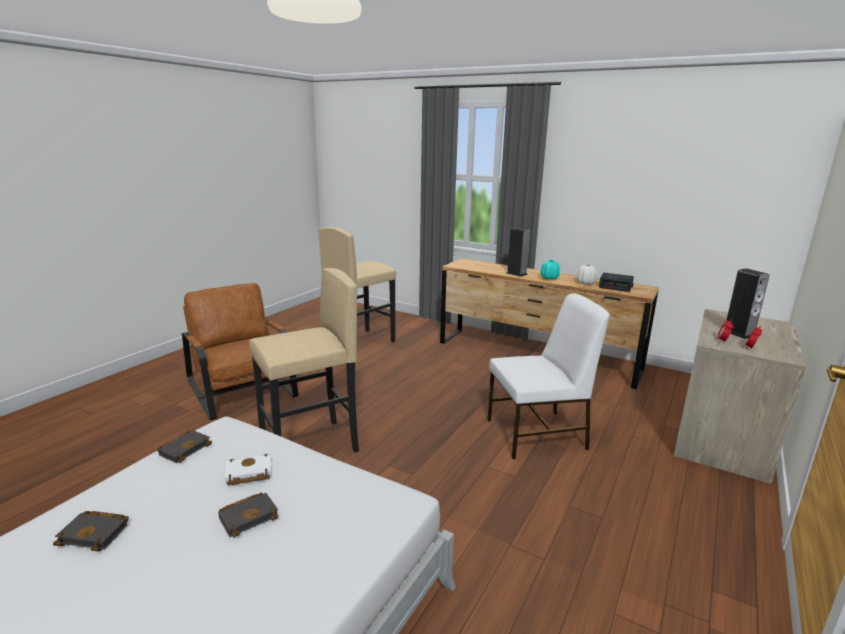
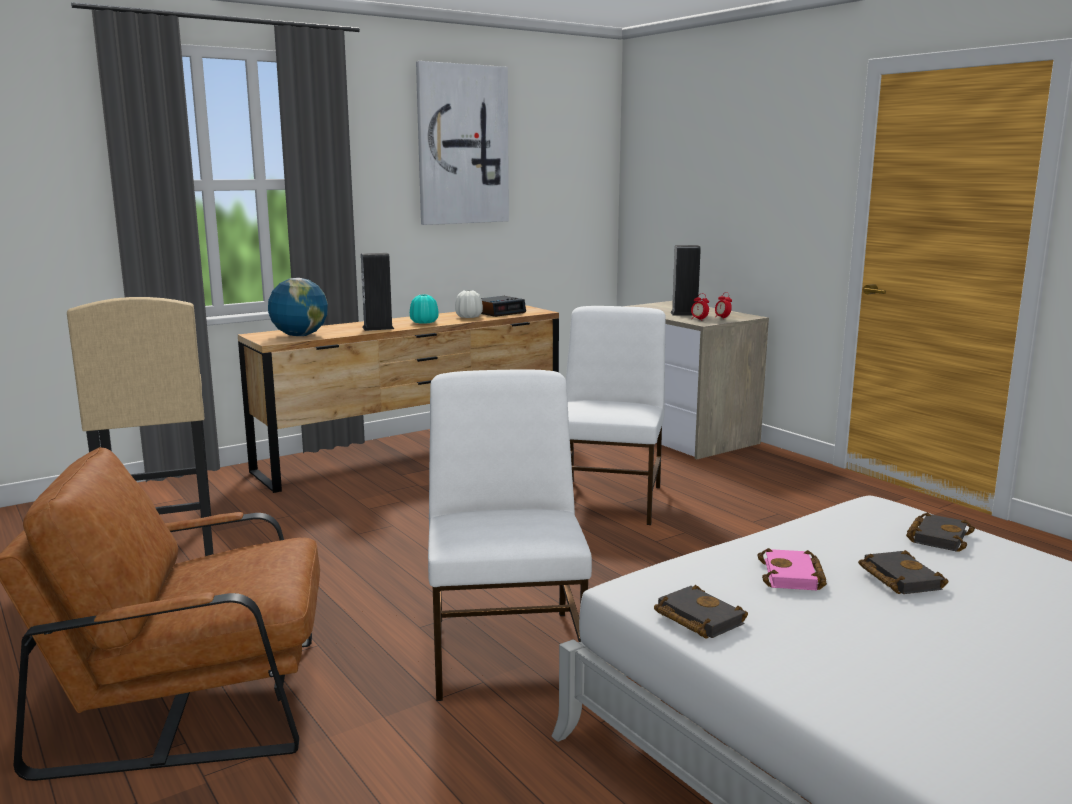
camera: 65 degrees left, 5 degrees down
(96, 533) = (925, 684): black book -> black book (937, 537)
(248, 474) = (793, 577): white book -> pink book
(309, 446) = (507, 651): beige stool -> white chair
(473, 266) = (299, 336): none -> globe
(640, 160) = (462, 145): none -> picture

